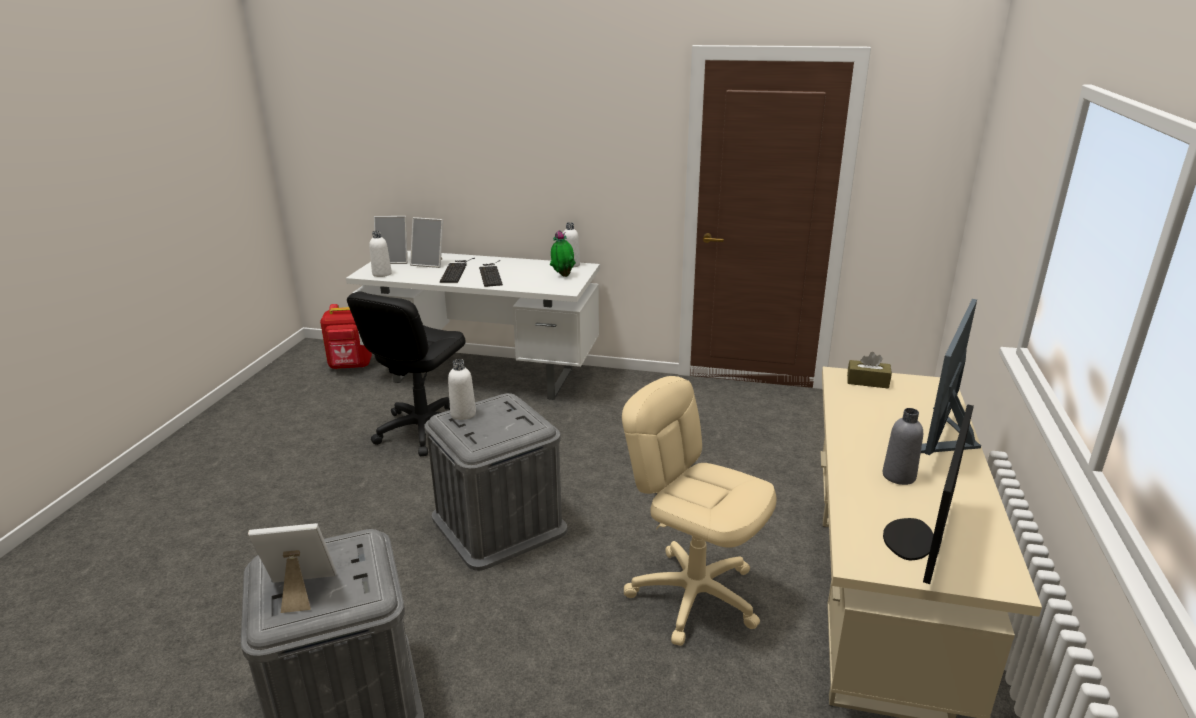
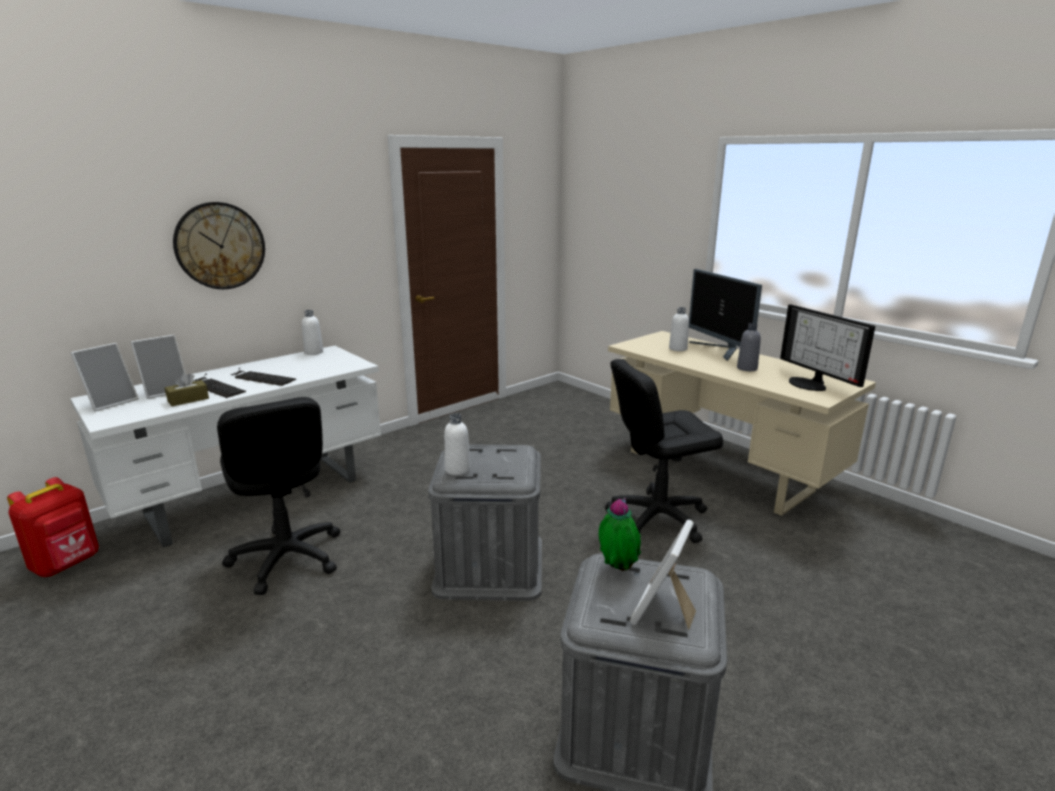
camera: 55 degrees left, 5 degrees down
(382, 274) = (132, 414): white bottle -> white bottle (678, 349)
(504, 148) = (220, 246): none -> wall clock
(563, 275) = (328, 359): potted plant -> potted plant (617, 569)
(694, 595) = (657, 518): beige office chair -> black office chair
(867, 381) = (641, 343): brown tissue box -> brown tissue box (188, 400)

